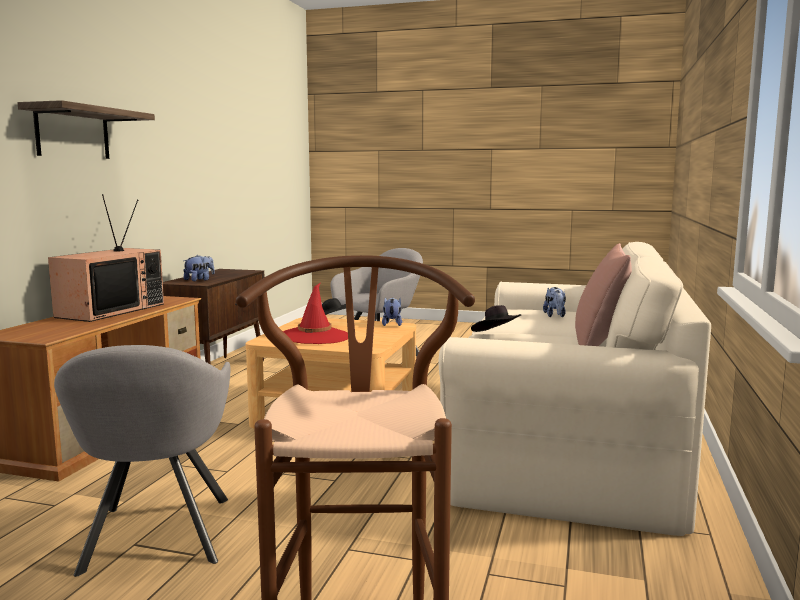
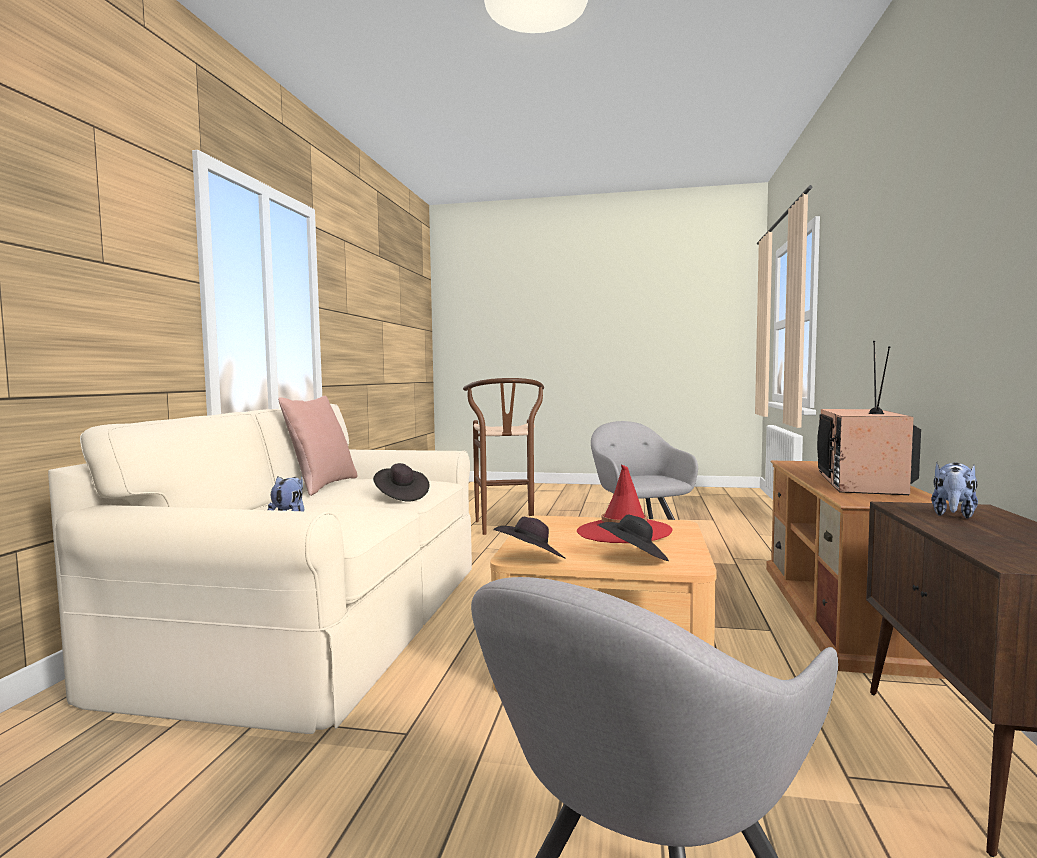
camera: 175 degrees right, 5 degrees down
(73, 133) = (928, 261): shelf -> none
(392, 324) = (530, 559): plush toy -> black hat

